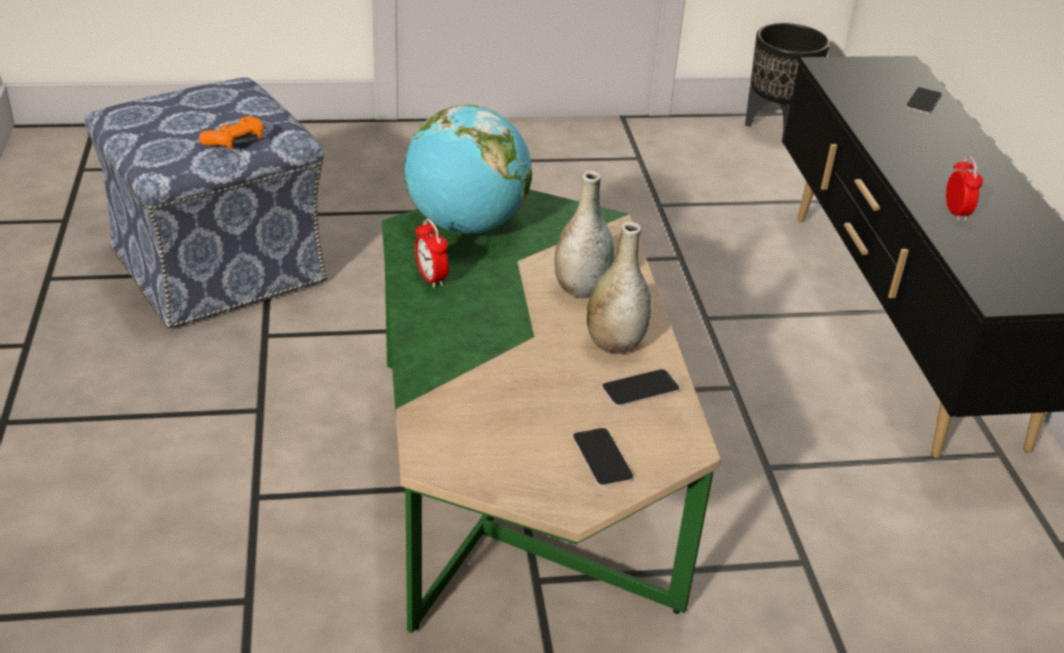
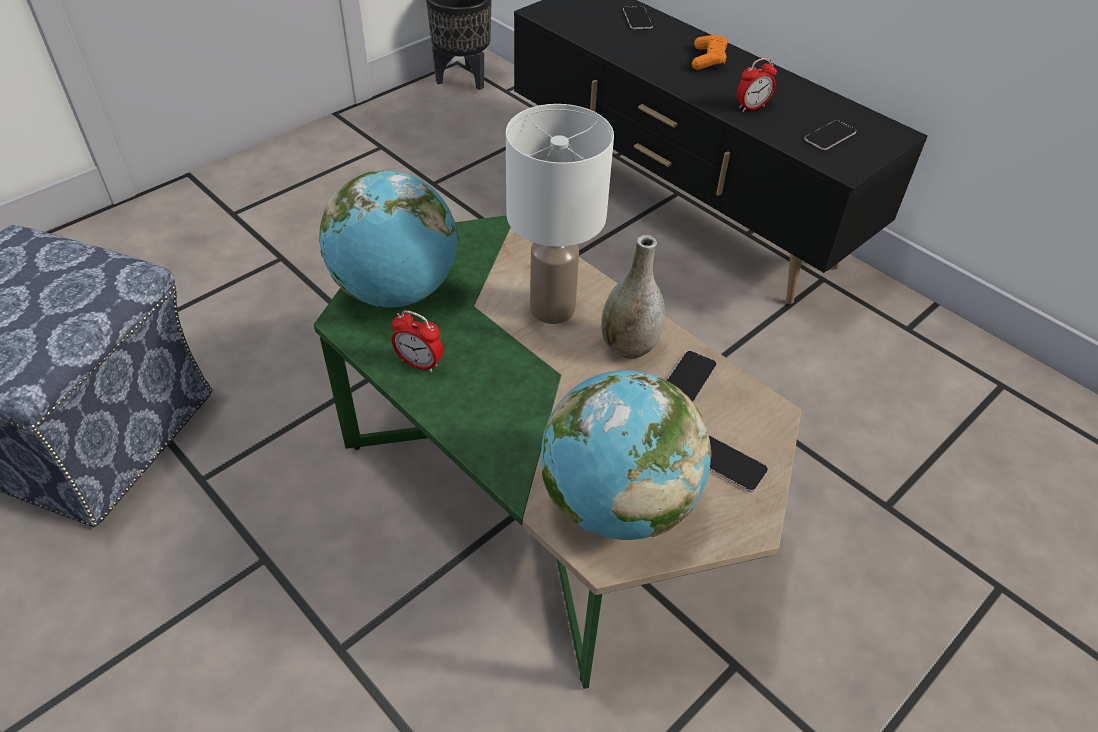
camera: 35 degrees left, 10 degrees up
(235, 141) = (78, 307): orange game controller -> orange game controller (708, 60)
(479, 435) = (617, 502): none -> globe
(581, 289) = (552, 307): grey vase -> white table lamp
(956, 213) = (751, 107): alarm clock -> alarm clock turned 105 degrees clockwise
(1015, 267) = (830, 136): none -> phone

